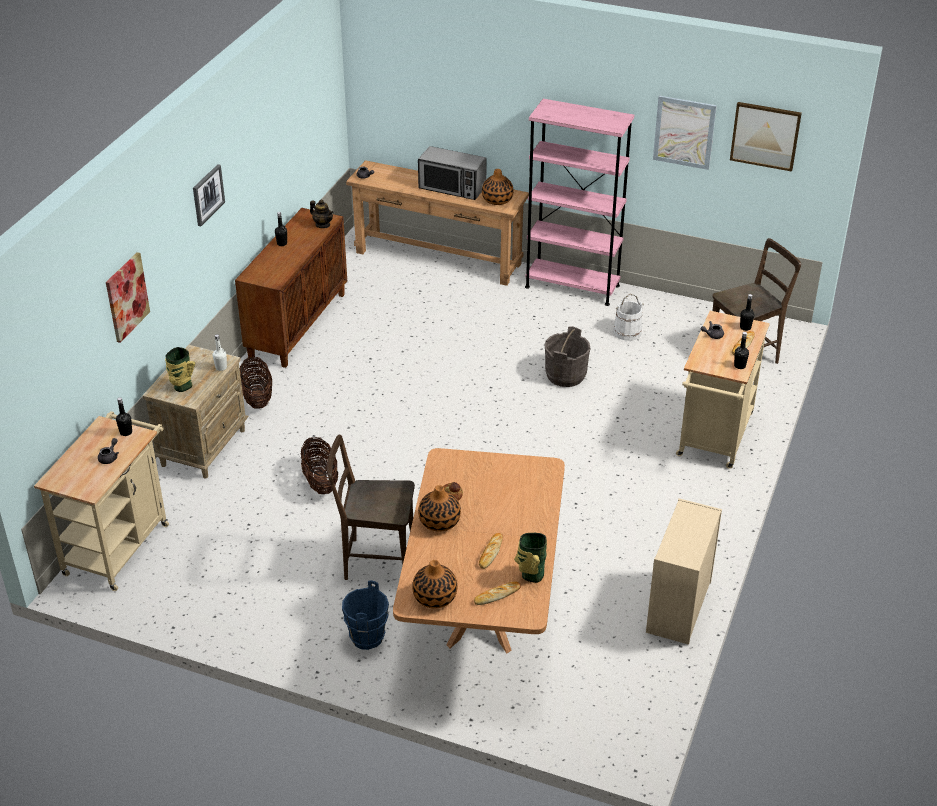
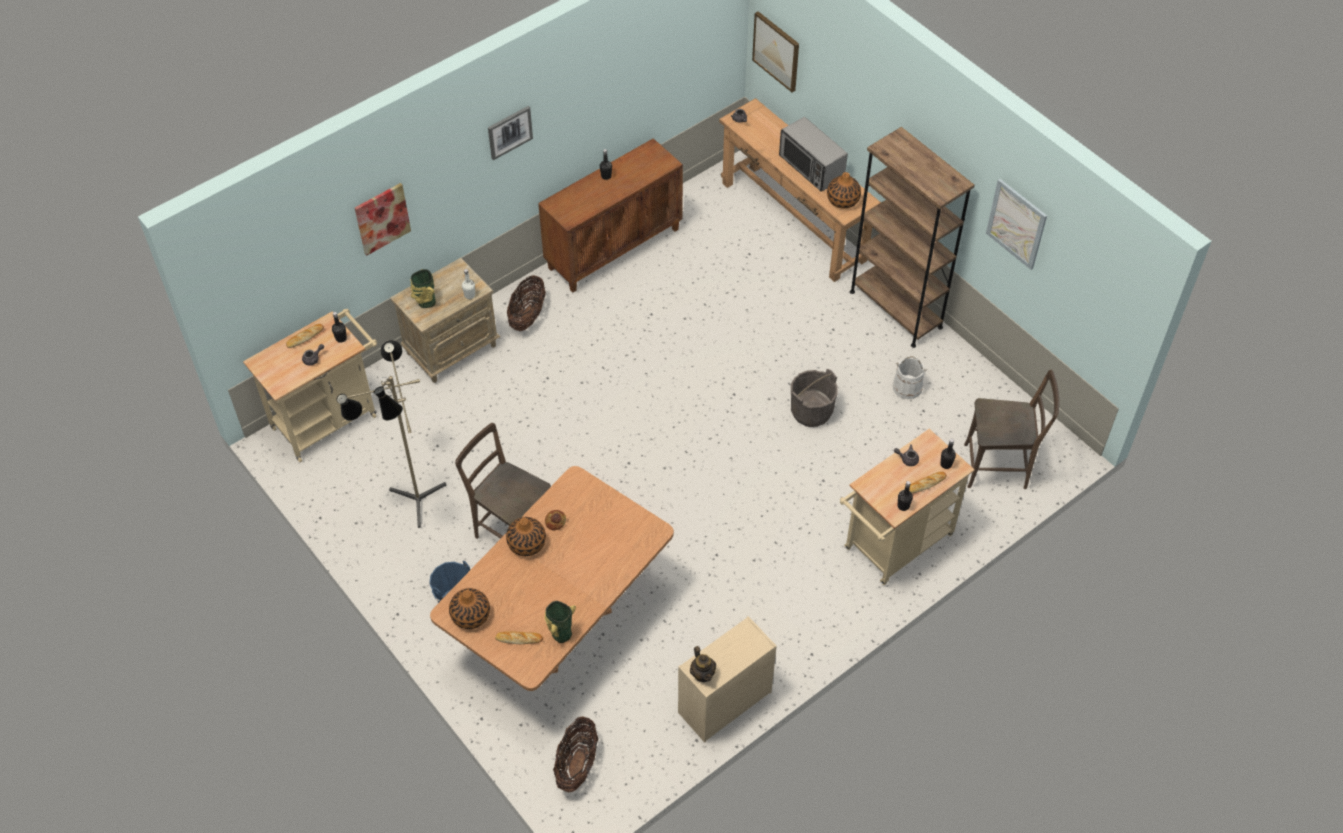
camera: 30 degrees right, 15 degrees up
(258, 577) = (411, 502): none -> floor lamp
(320, 482) = (521, 429): basket -> basket (577, 764)
(322, 225) = (657, 168): teapot -> teapot (703, 674)
(490, 553) = (544, 595): bread -> bread (305, 337)
(572, 286) = (895, 309): pink bookcase -> brown bookcase
(765, 135) = (1085, 267): picture -> picture (776, 51)

